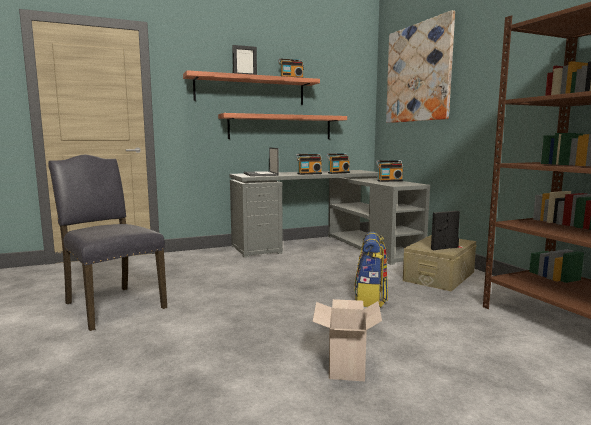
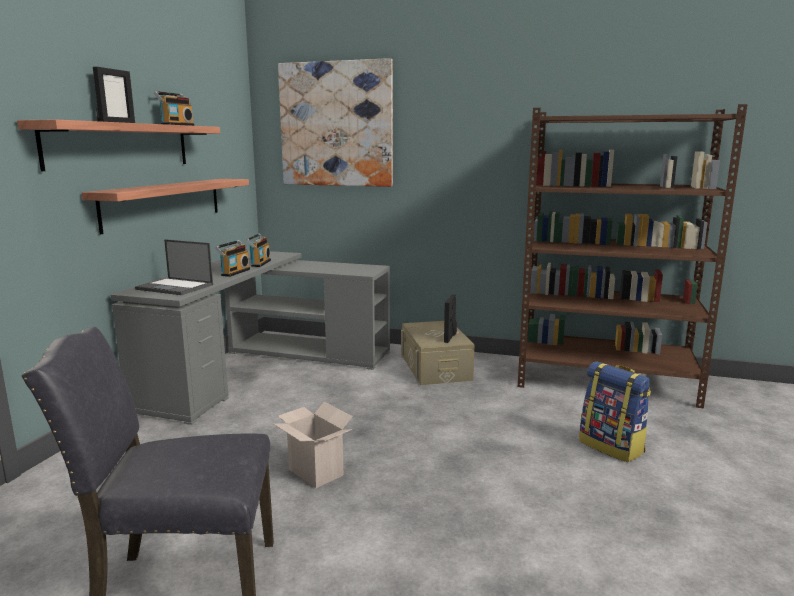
camera: 50 degrees left, 5 degrees up
(345, 366) = (553, 491): cardboard box -> cardboard box (313, 472)
(370, 299) = (439, 418): backpack -> backpack (612, 447)
(389, 181) = (331, 265): radio -> none

